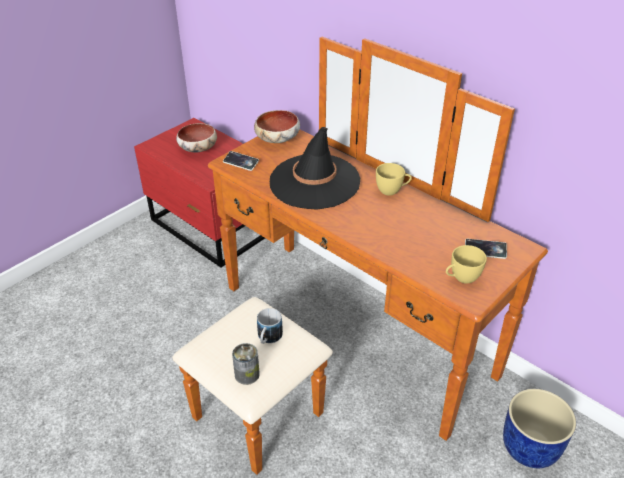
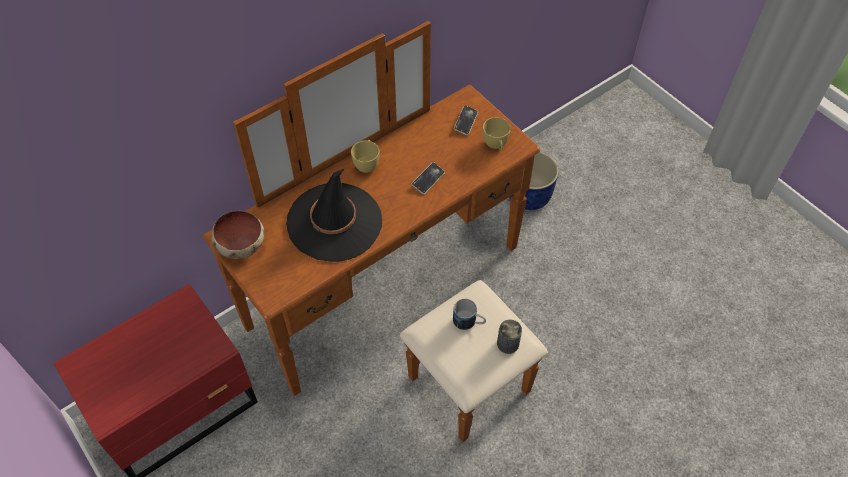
camera: 80 degrees left, 15 degrees up
(198, 149) = (139, 361): bowl -> none
(241, 163) = (278, 284): phone -> phone (428, 179)

